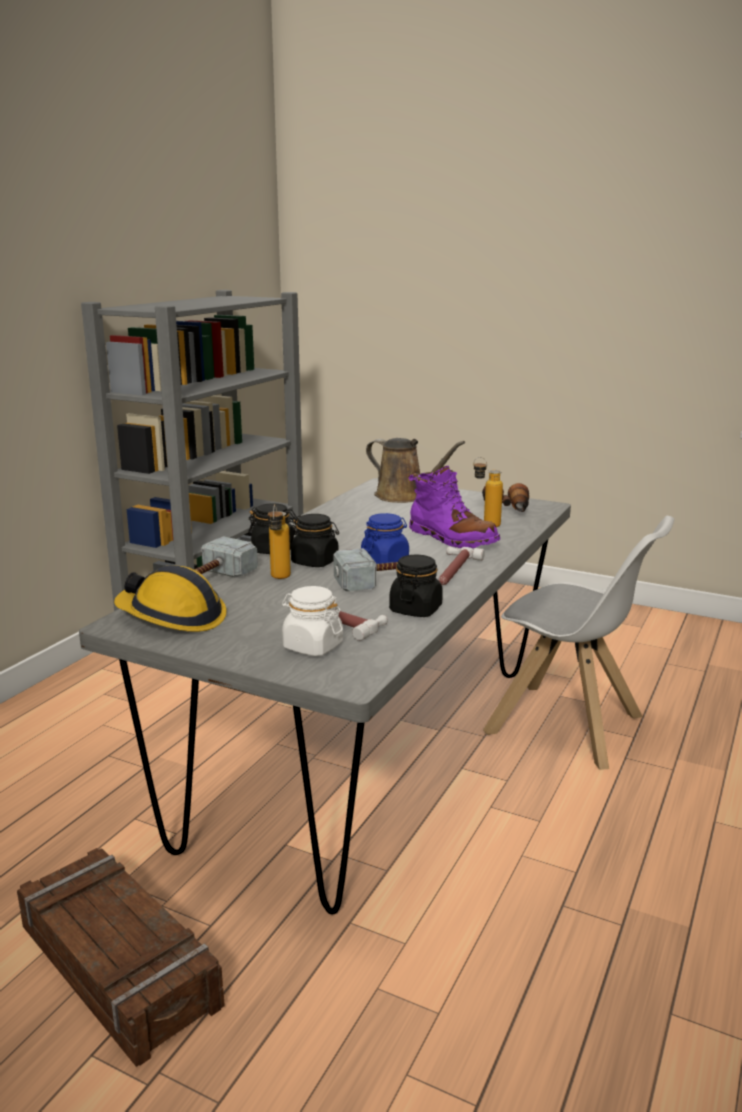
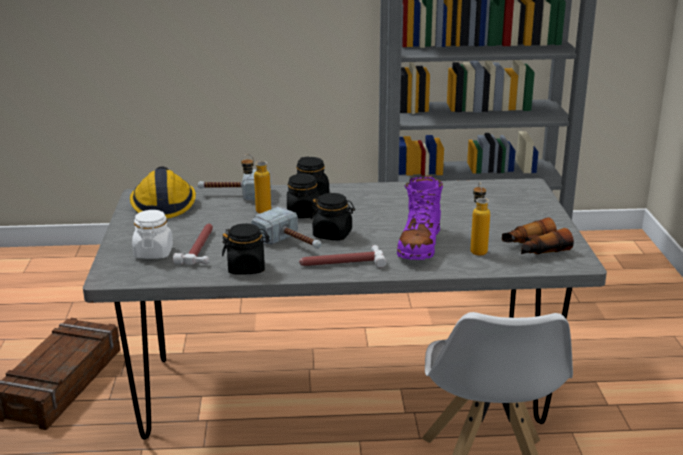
camera: 60 degrees right, 5 degrees up
(385, 561) = (332, 234): blue jar -> black jar
(404, 496) = (505, 201): brown watering can -> none

